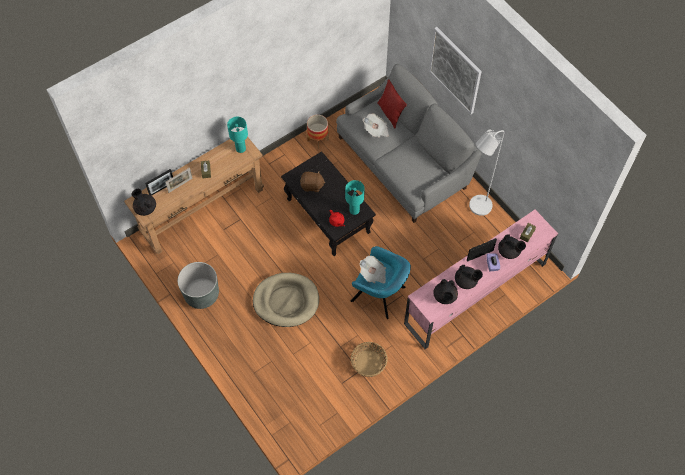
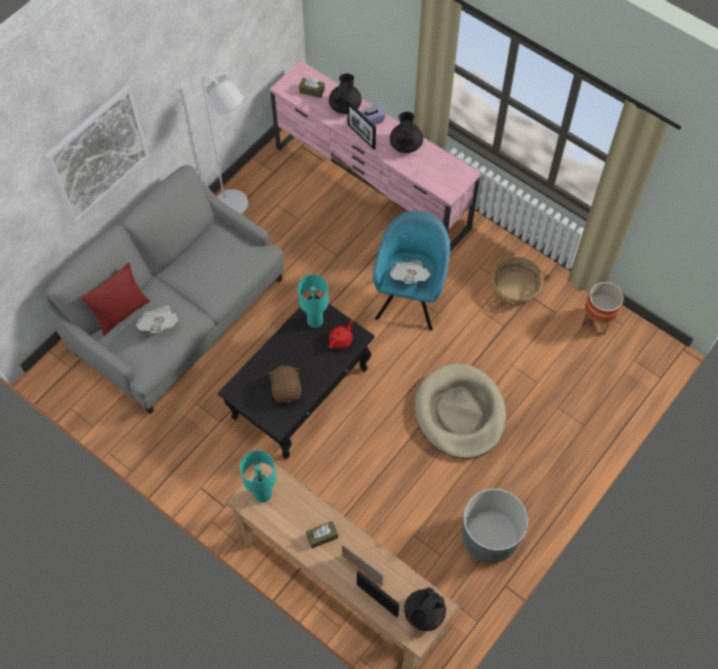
camera: 105 degrees left, 0 degrees up
(318, 140) = (162, 443): planter -> planter (597, 320)
(445, 297) = (437, 163): black teapot -> none

